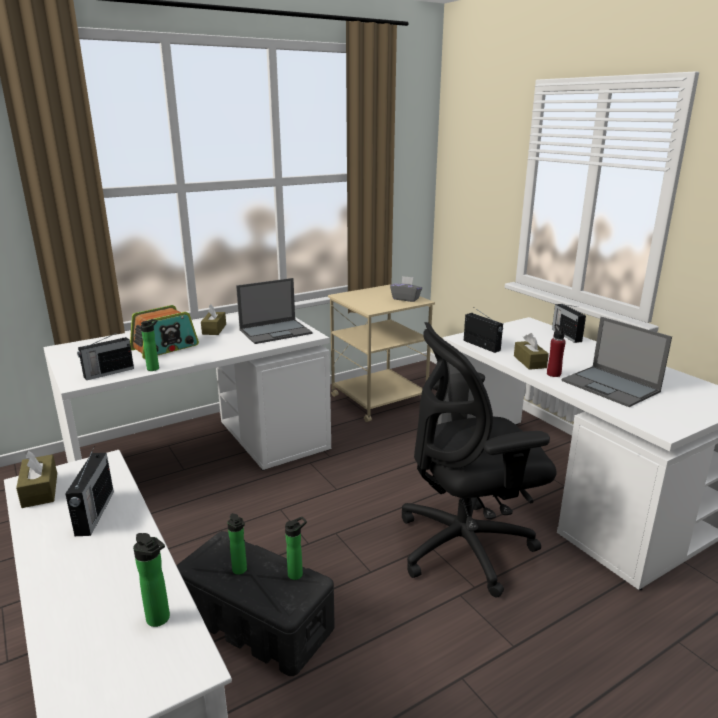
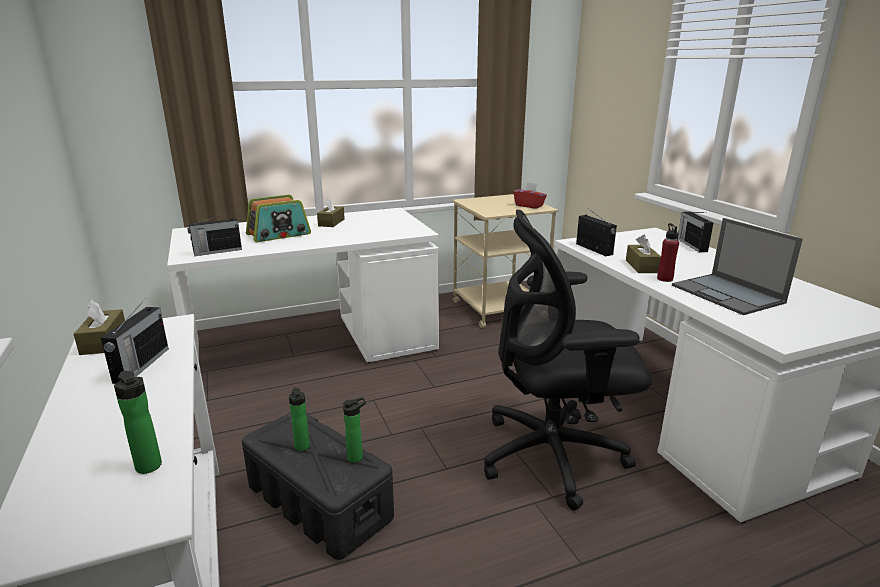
camera: 10 degrees right, 0 degrees up
(154, 368) = (260, 250): bottle -> none
(276, 331) = (389, 227): laptop -> none
(406, 299) = (529, 206): grey tissue box -> red tissue box

